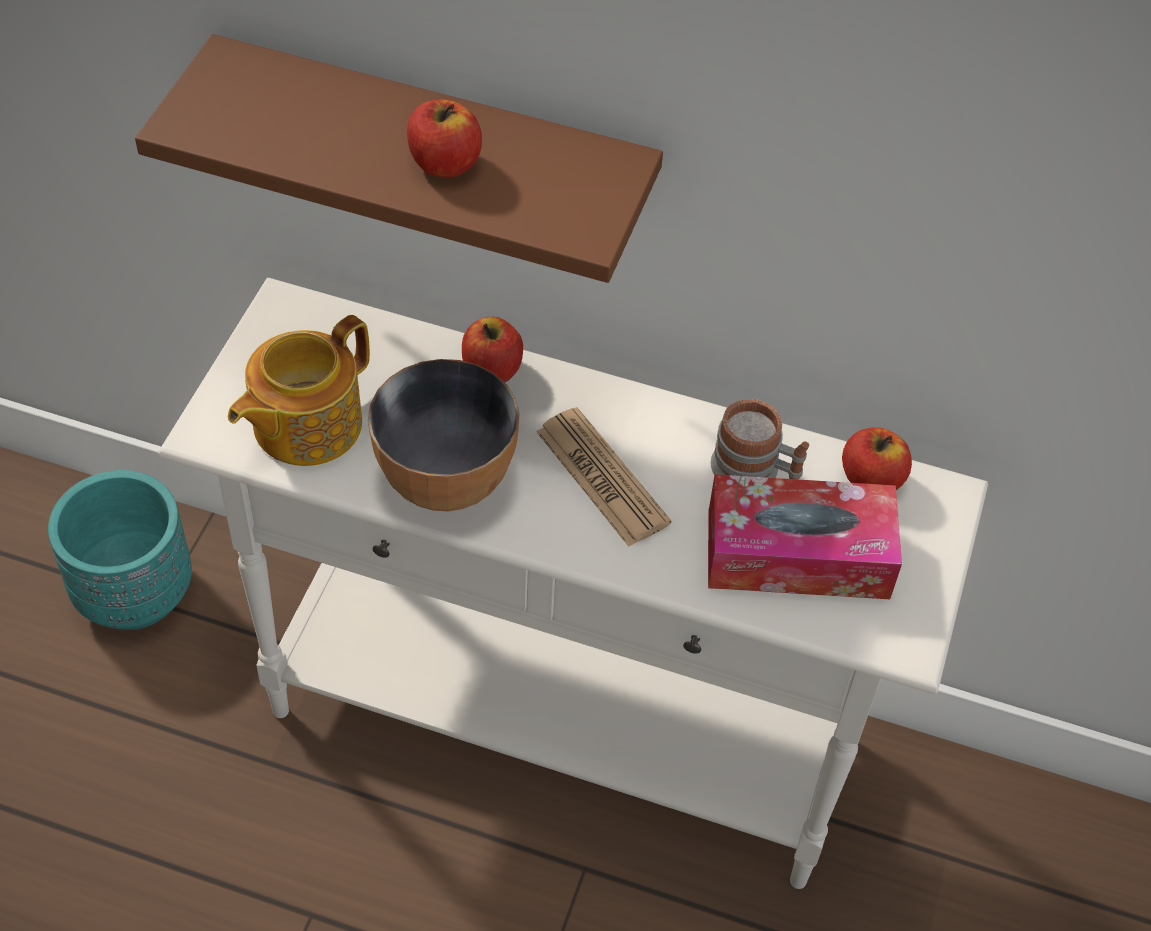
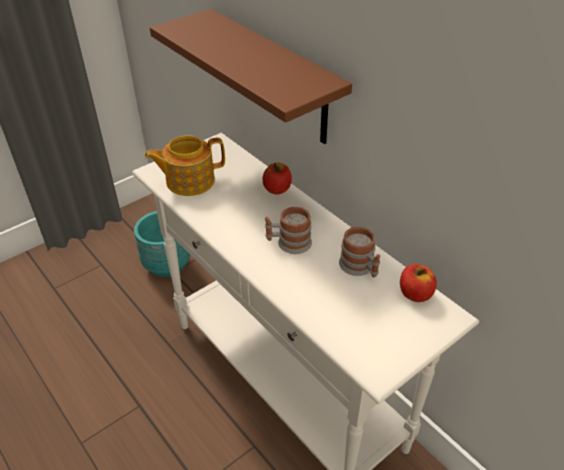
camera: 35 degrees right, 10 degrees down
(444, 163) = (253, 62): apple -> none
(446, 478) = (224, 218): bowl -> none
(602, 477) = (288, 243): newspaper -> mug
(797, 554) = (353, 309): tissue box -> none

